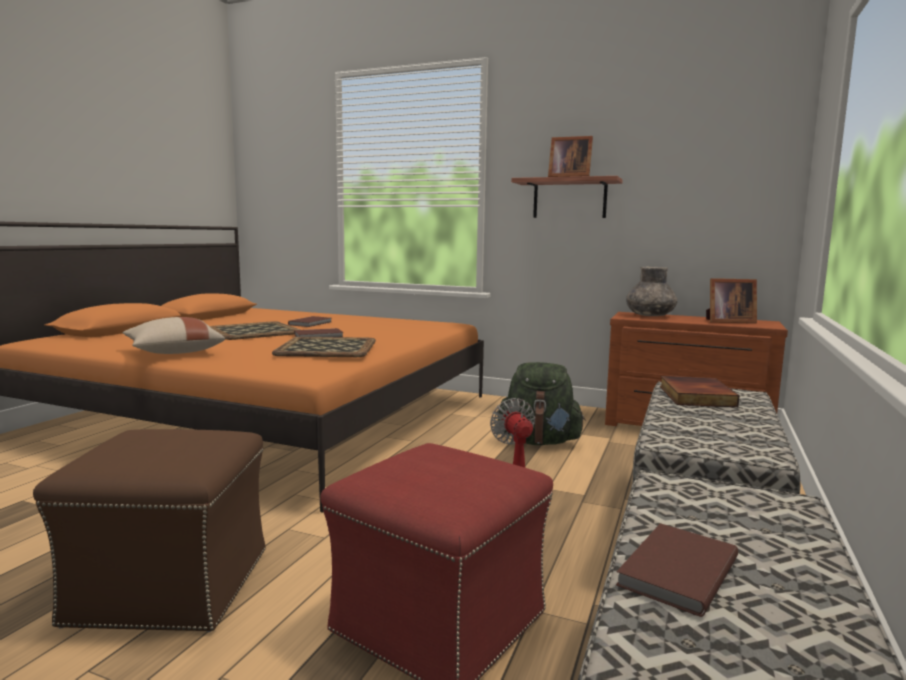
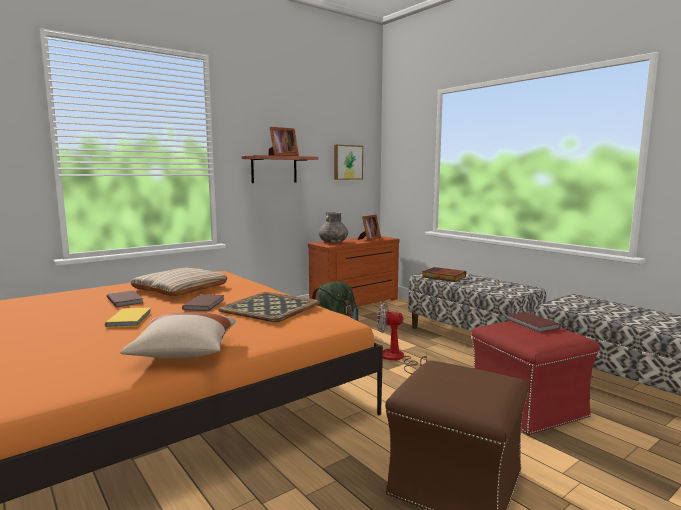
camera: 60 degrees left, 0 degrees up
(255, 331) = (130, 319): tray -> yellow book
(371, 325) = (180, 288): none -> beige pillow
(674, 571) = (635, 320): brown book -> brown book (532, 324)
(716, 184) = (347, 162): none -> picture

